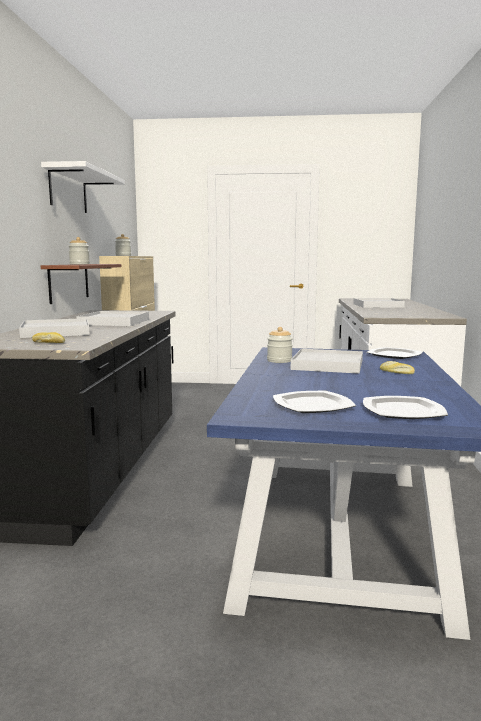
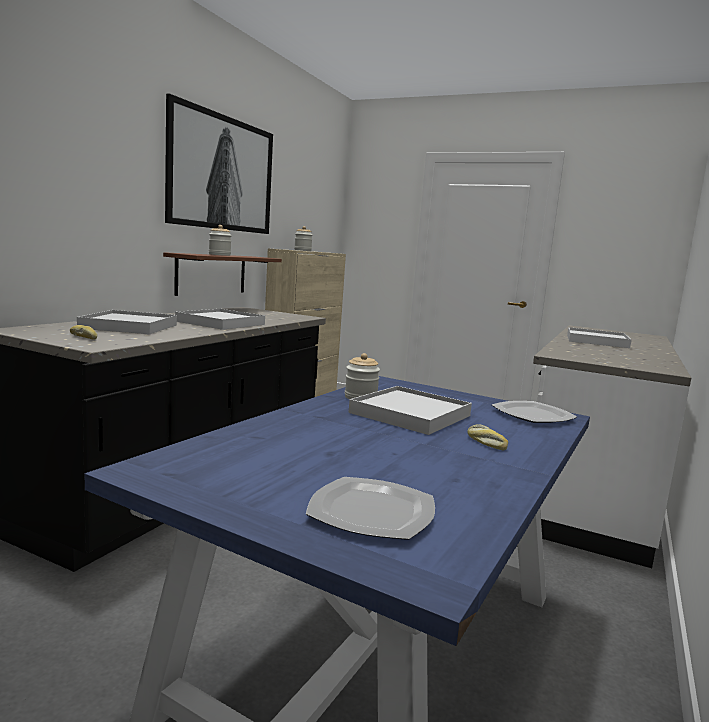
camera: 20 degrees right, 0 degrees up
(68, 190) = (223, 173): white shelf -> picture
(313, 405) = (268, 473): plate -> none

